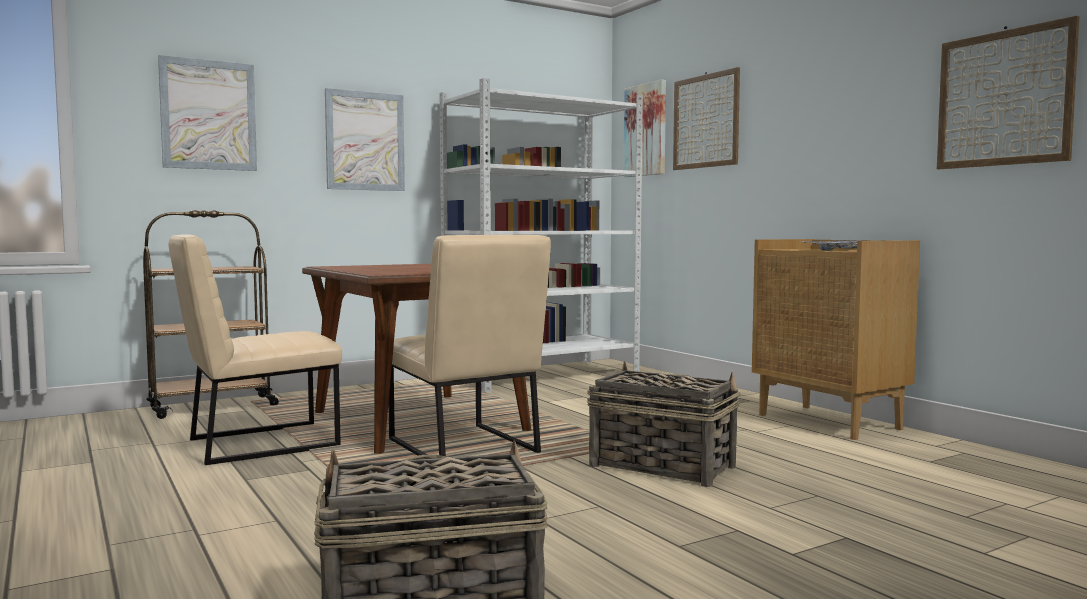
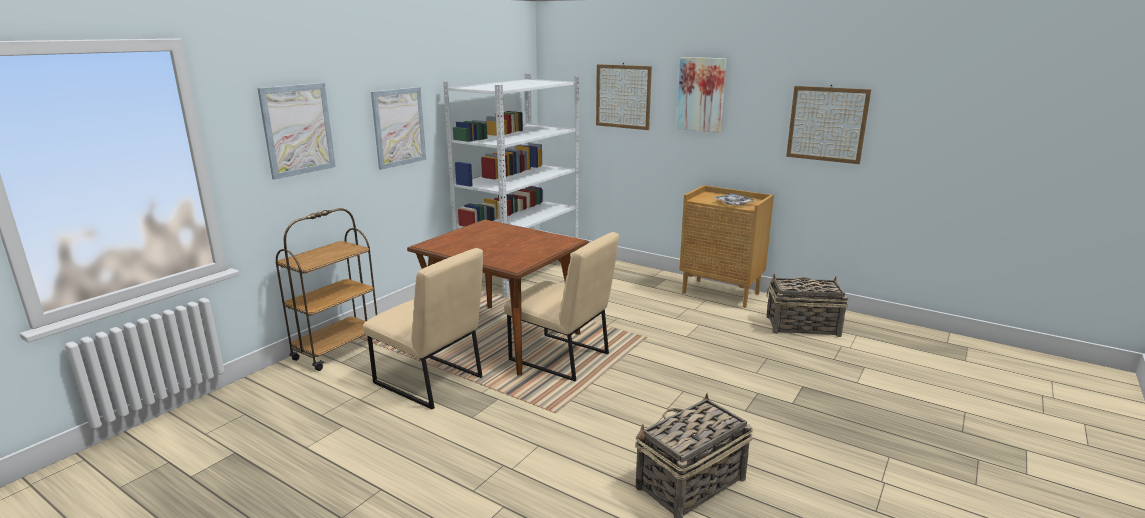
camera: 25 degrees left, 15 degrees up
(258, 443) = (430, 381): beige chair -> beige chair turned 90 degrees counterclockwise
(646, 130) = (570, 92): picture -> picture (701, 94)
(660, 466) = (679, 351): basket -> basket (801, 326)

